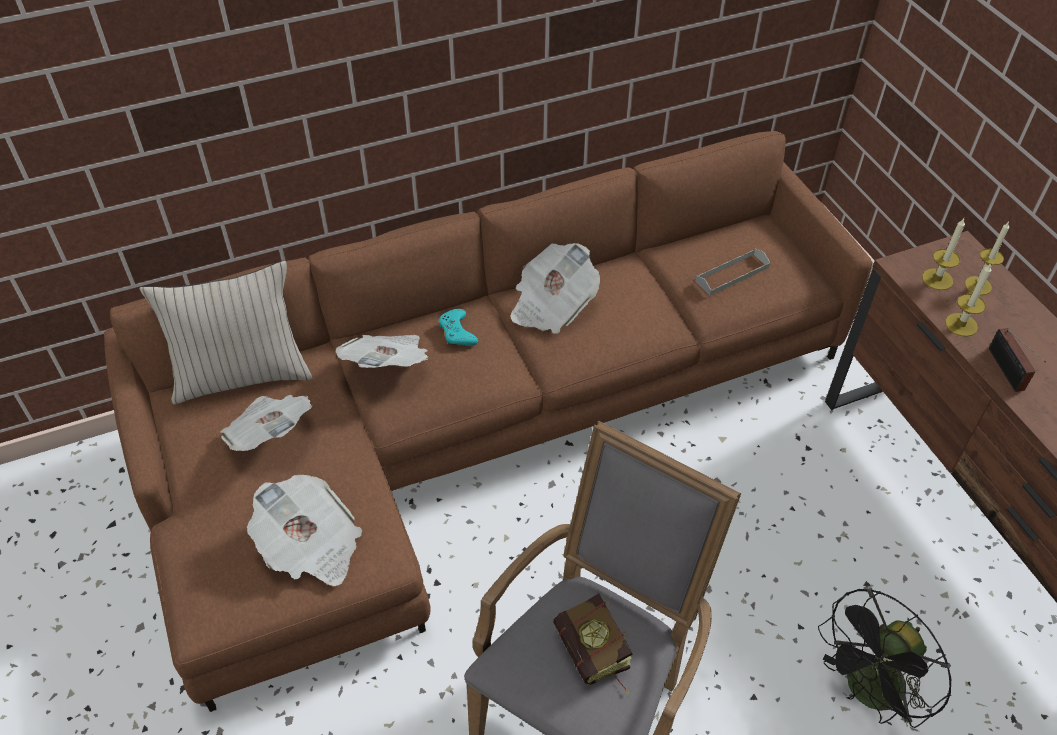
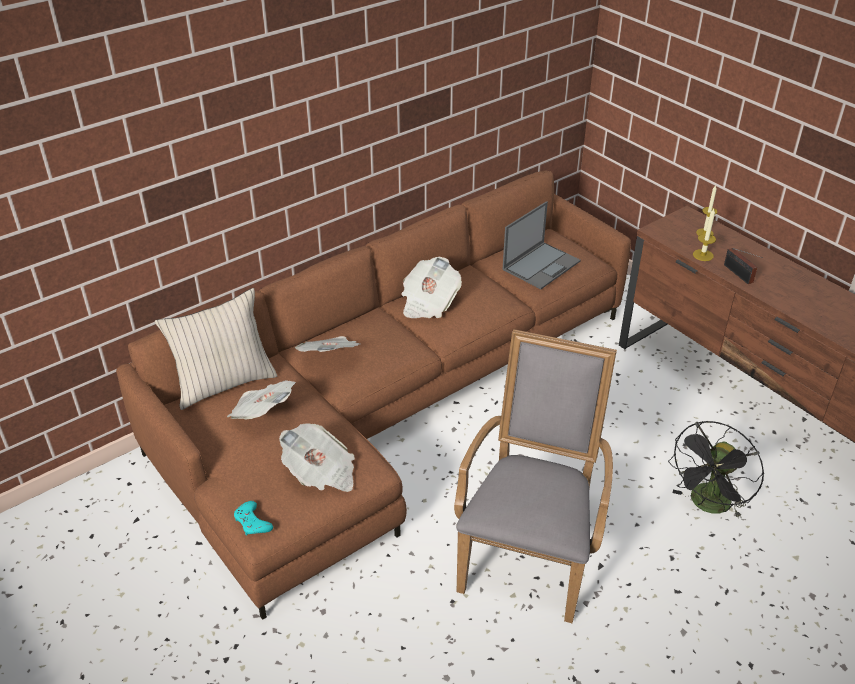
camera: 15 degrees left, 10 degrees down
(457, 332) = (370, 329): turquoise game controller -> turquoise game controller (252, 522)
(595, 659) = (542, 493): book -> none
(732, 274) = (541, 265): grey tray -> laptop
(937, 279) = (679, 233): candle -> none

